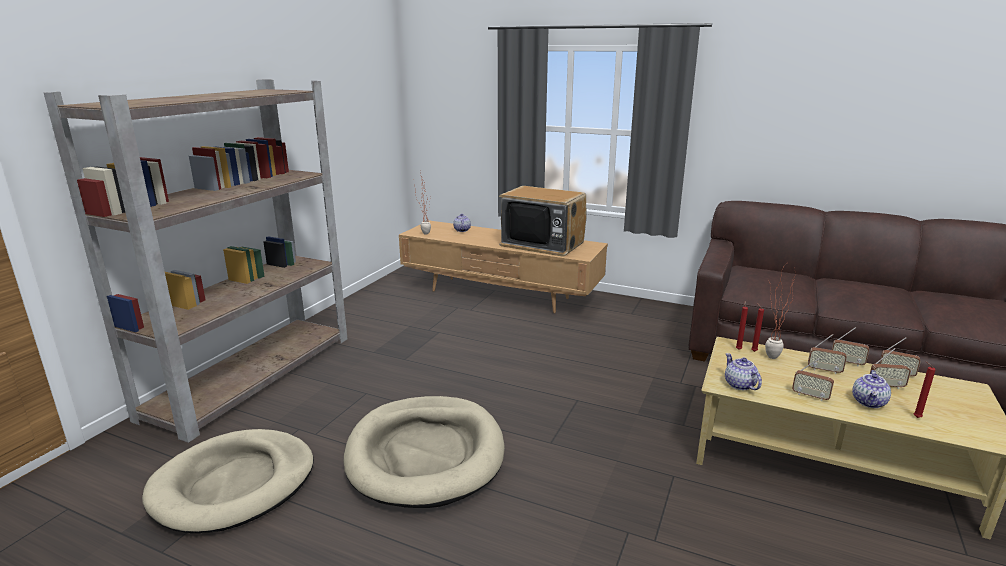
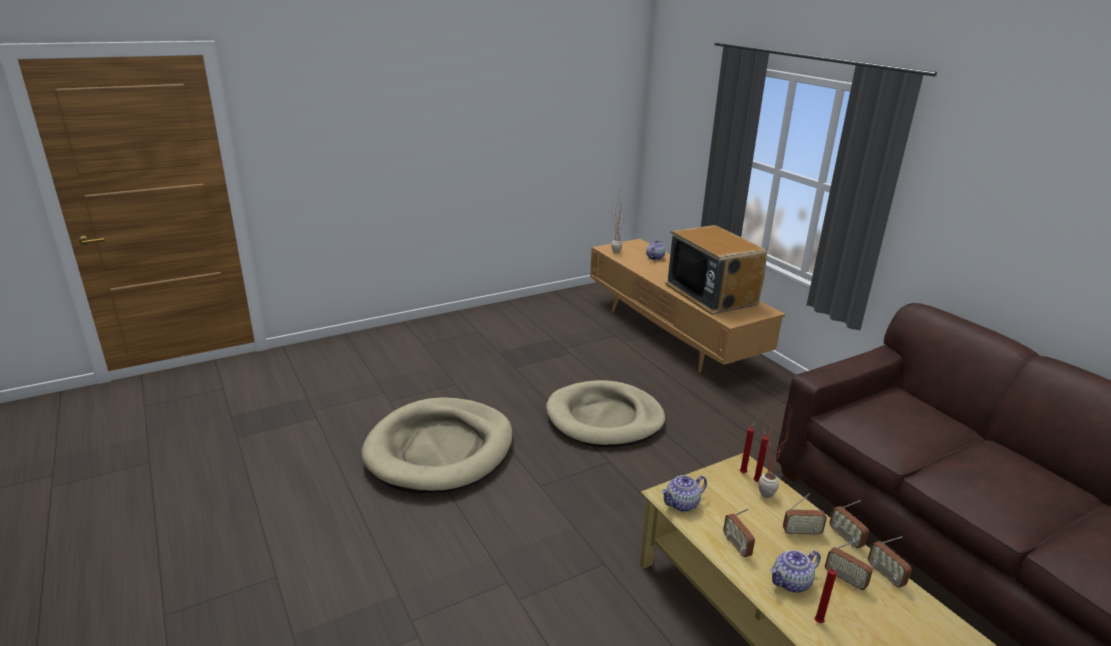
camera: 35 degrees right, 5 degrees up
(234, 484) = (310, 414): beige dog bed -> beige dog bed (604, 418)
(252, 375) = (399, 339): brown bookcase -> none
(739, 385) = (682, 504): teapot -> teapot turned 135 degrees counterclockwise
(824, 370) = (801, 533): radio -> radio turned 60 degrees counterclockwise

